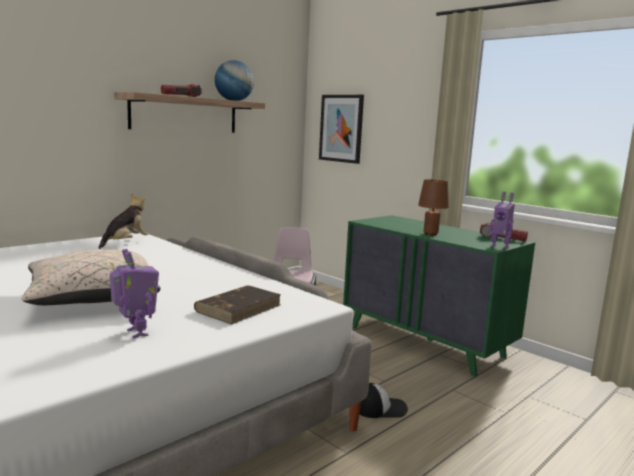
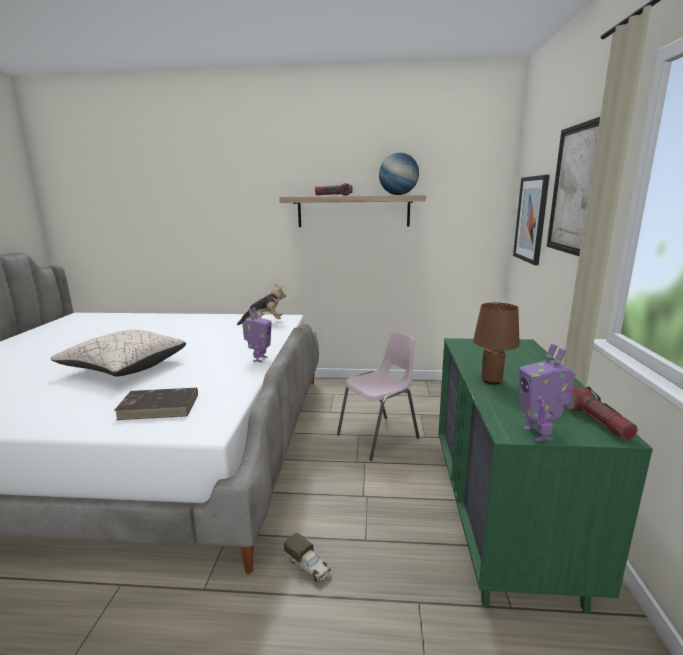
camera: 50 degrees right, 5 degrees up
(135, 333) = (67, 403): toy robot -> toy robot (259, 359)
(380, 407) = (308, 566): cap -> toy truck
(400, 107) = (574, 189): none -> picture

